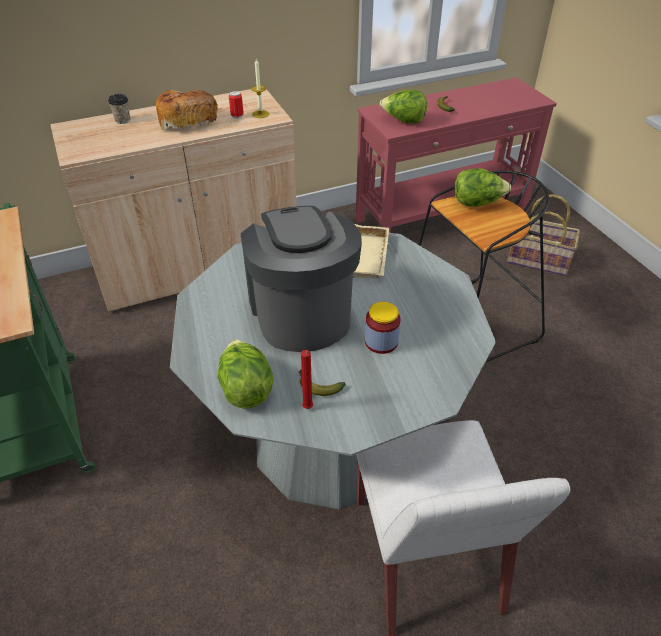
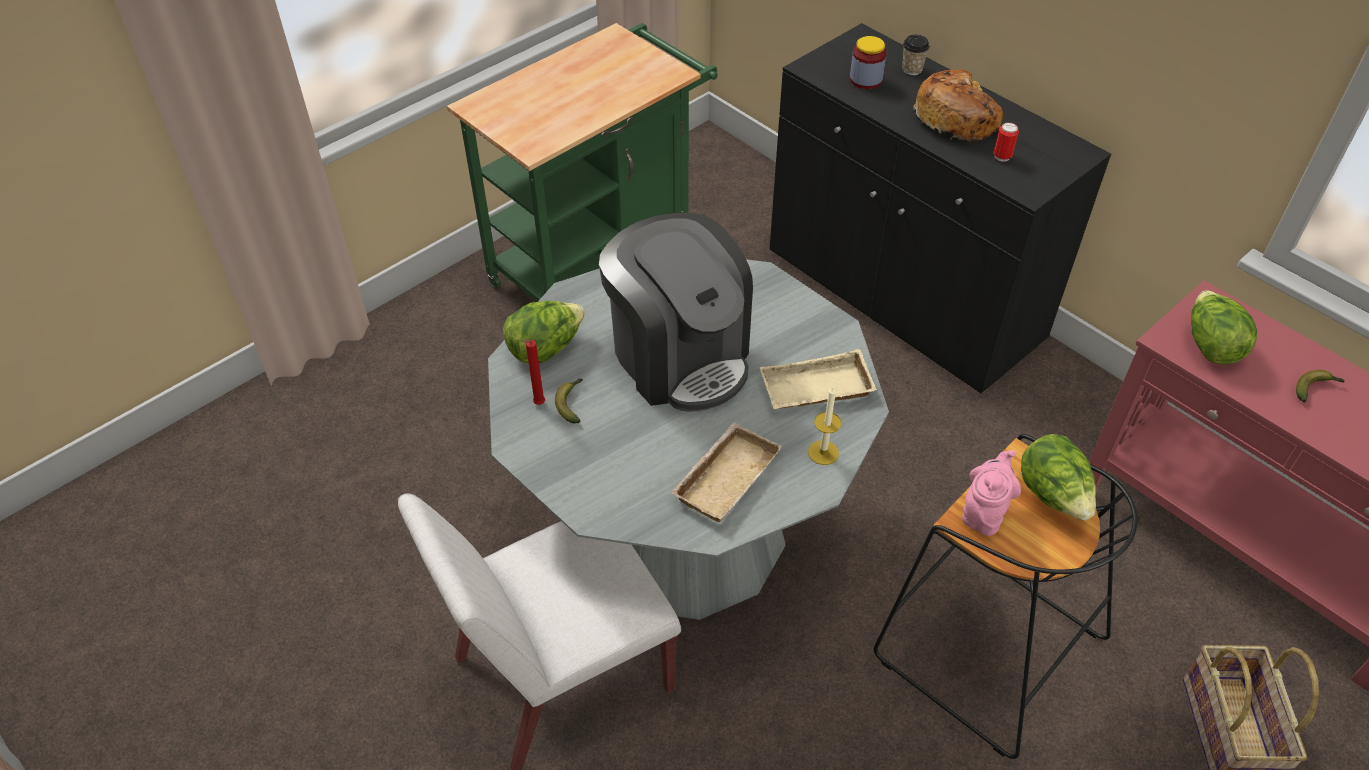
camera: 70 degrees right, 5 degrees up
(198, 266) = (902, 295): beige cabinet -> black cabinet
(260, 114) = (1026, 175): candle -> candle (823, 452)
(301, 312) = (679, 356): coffee machine -> coffee machine turned 90 degrees clockwise
(381, 342) = (663, 440): jar -> jar (865, 80)
(427, 319) = (725, 475): none -> beige tray
(482, 228) = (984, 512): none -> pink teapot

